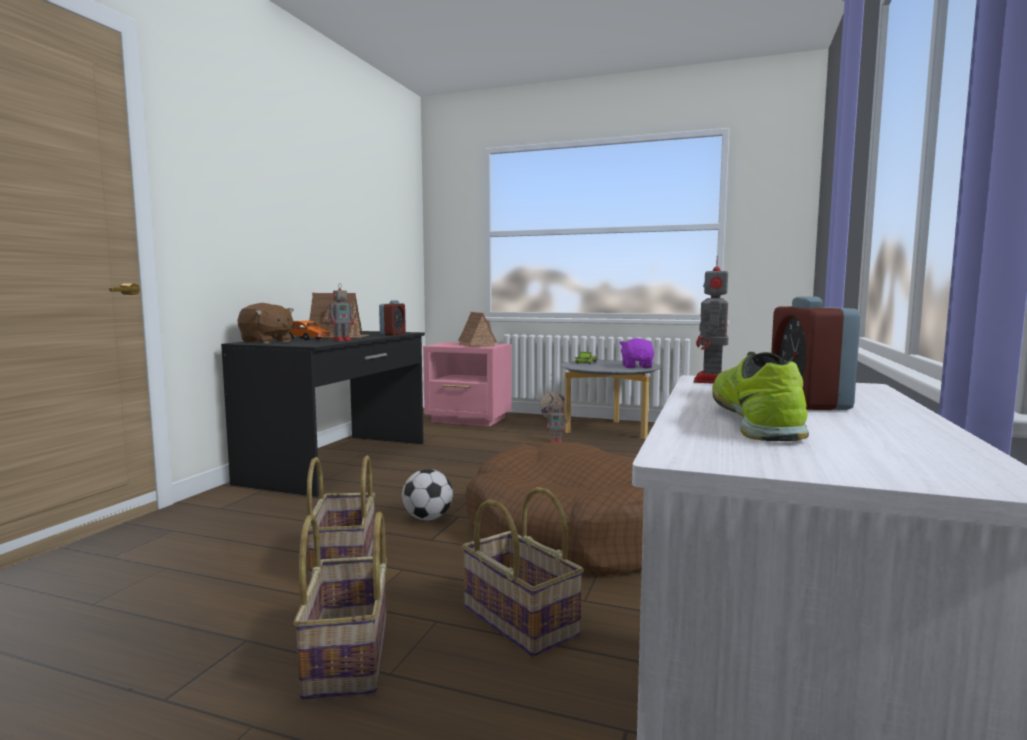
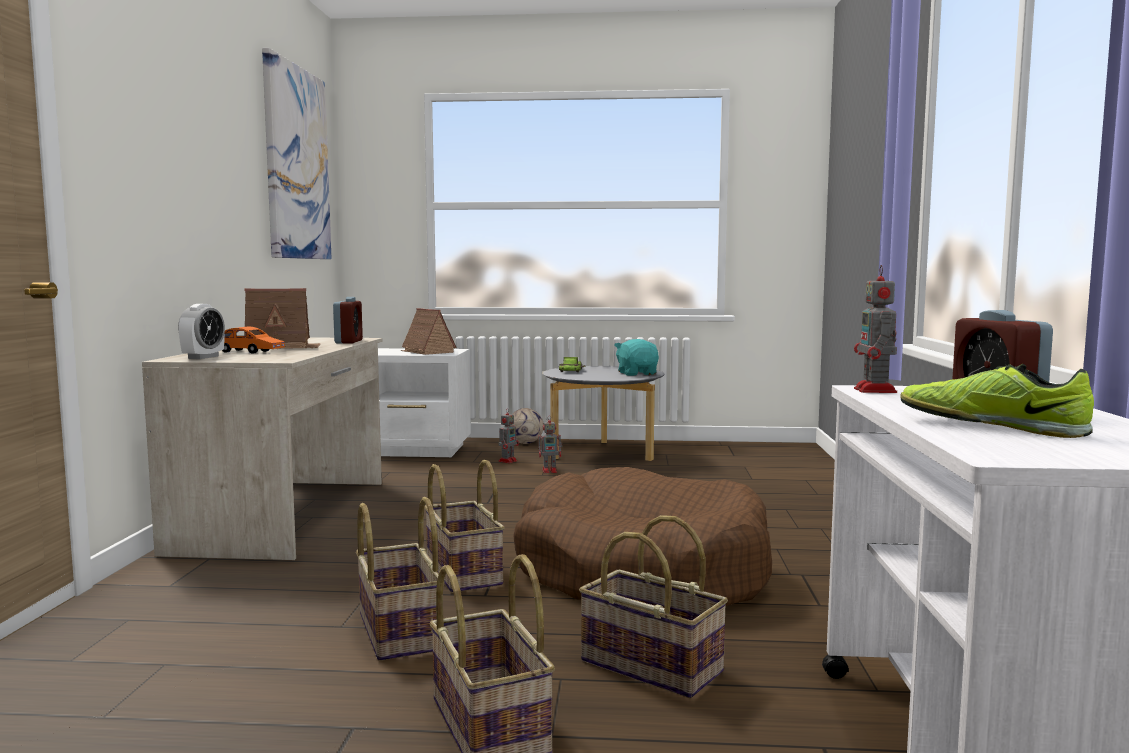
camera: 15 degrees left, 0 degrees up
(266, 342) = (203, 357): brown plush toy -> alarm clock
(340, 462) = (287, 515): black desk -> beige desk
(342, 340) = (303, 352): toy robot -> toy robot (508, 461)
(382, 203) = (296, 163): none -> picture
(428, 518) = (461, 572): football -> basket
(469, 420) = (418, 450): pink nightstand -> white nightstand
(637, 367) = (637, 373): purple plush toy -> turquoise plush toy
(755, 421) = (991, 426): shoe -> shoe turned 45 degrees counterclockwise

